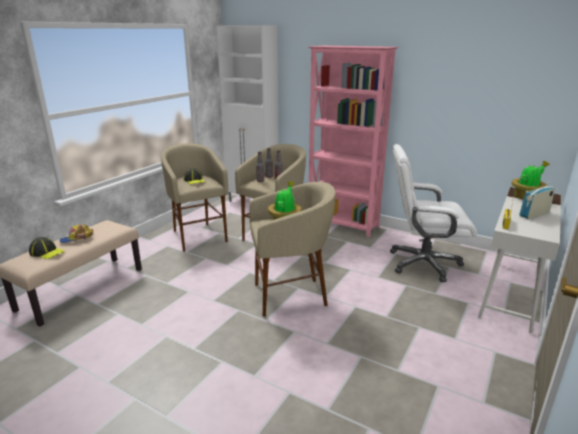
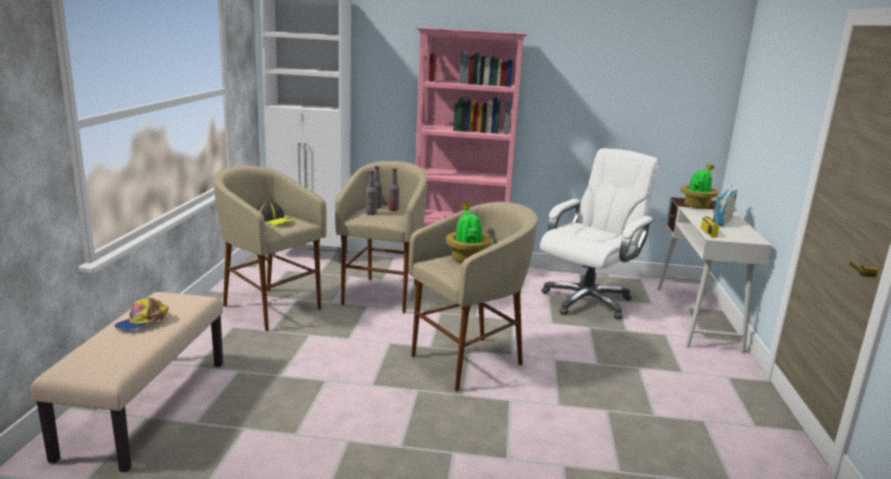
camera: 25 degrees left, 5 degrees down
(47, 252) = (113, 347): cap -> none
(423, 263) = (587, 301): white office chair -> white office chair turned 150 degrees clockwise

